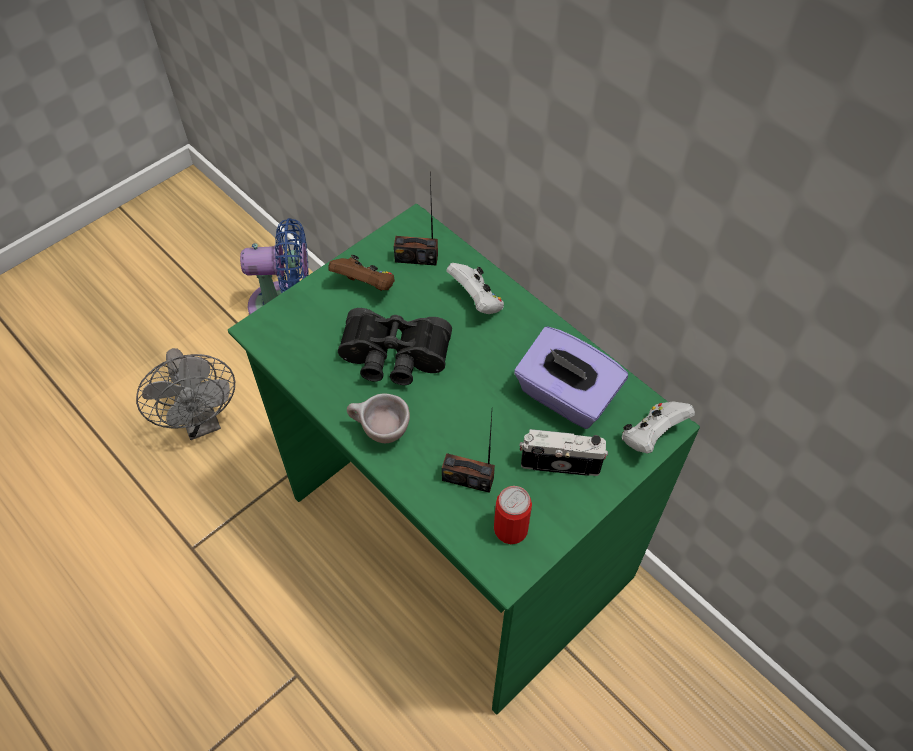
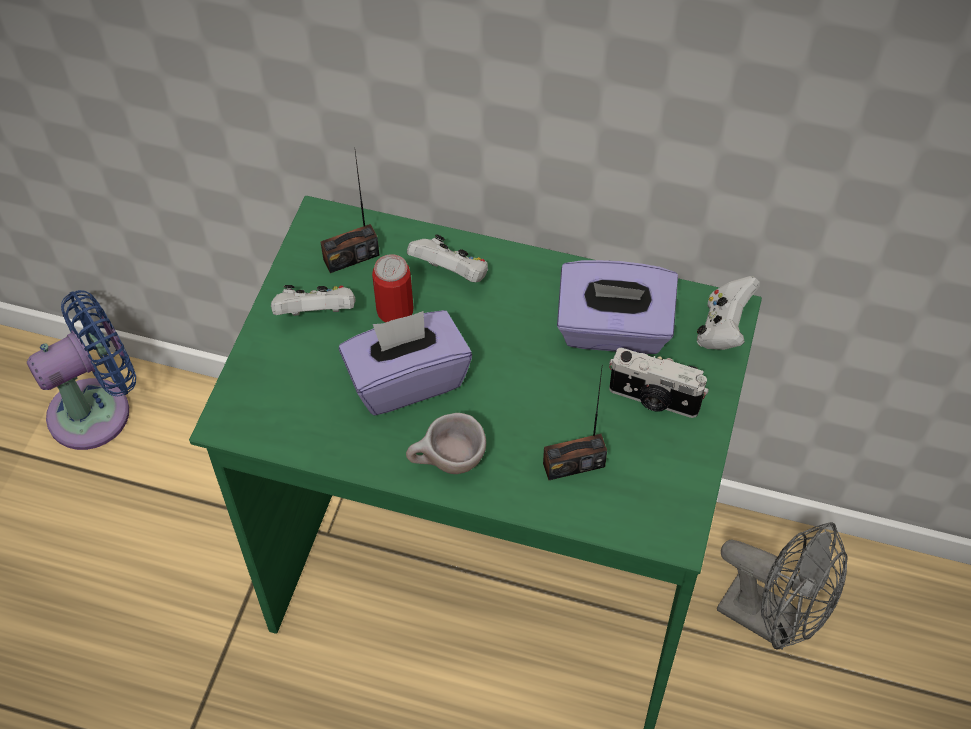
camera: 30 degrees left, 0 degrees up
(202, 422) = (88, 604): grey fan -> grey fan (772, 620)
(366, 286) = (316, 314): brown game controller -> white game controller
(394, 359) = (406, 379): black binoculars -> purple tissue box
(511, 529) = (651, 491): can -> can (395, 310)
(560, 462) = (653, 400): camera -> camera turned 135 degrees counterclockwise

